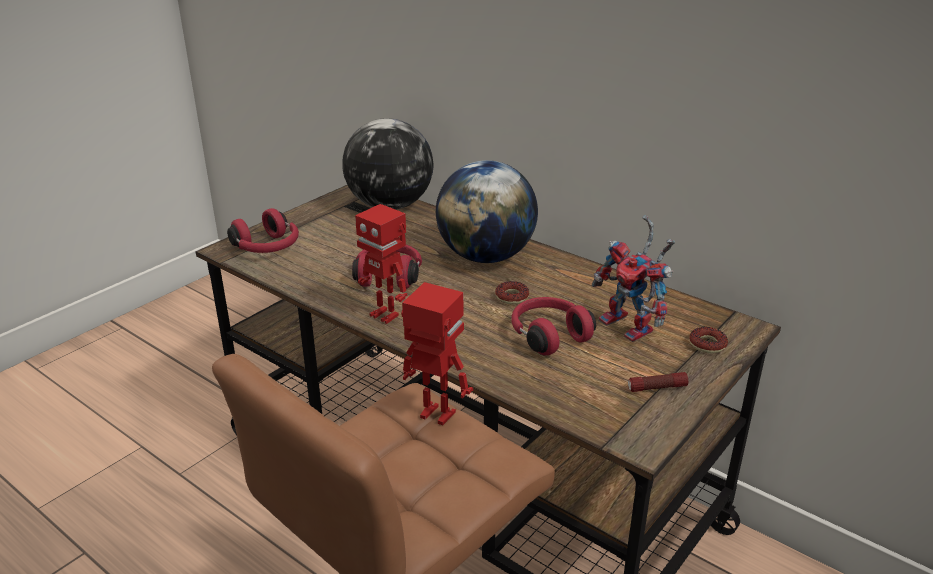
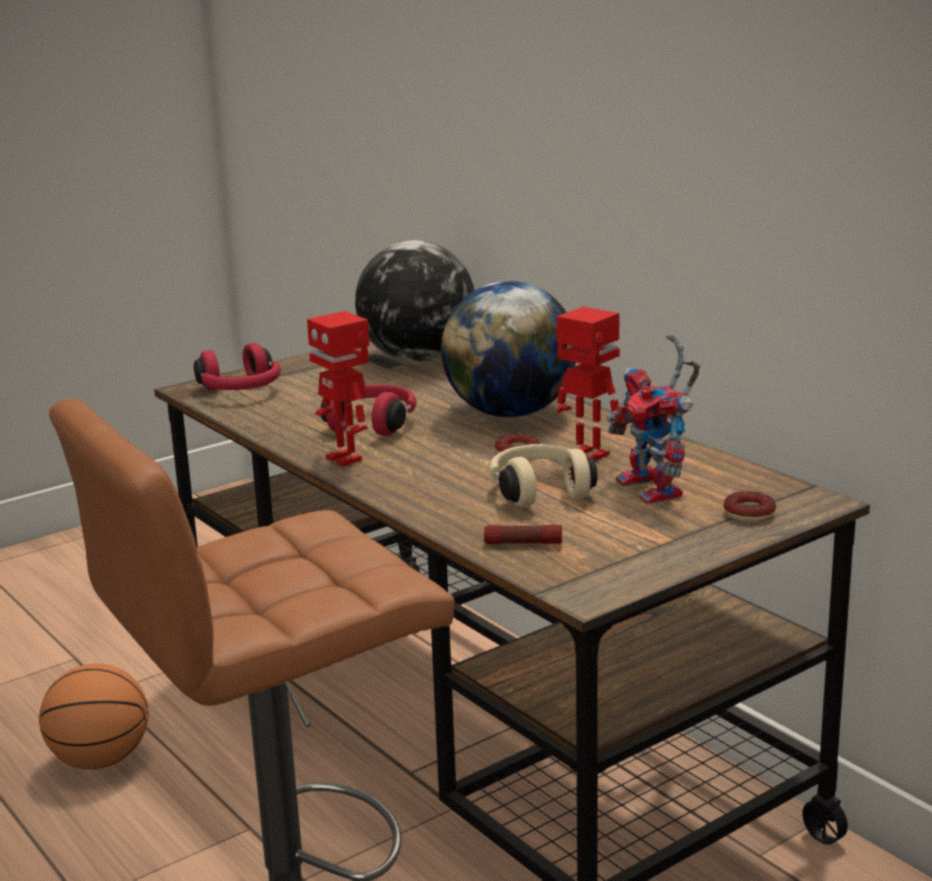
camera: 15 degrees right, 10 degrees down
(194, 540) = (101, 760): none -> basketball
(436, 415) = (335, 536): toy robot -> toy robot (588, 455)
(548, 335) = (539, 490): red headphones -> beige headphones
(657, 388) = (647, 548): flashlight -> flashlight (523, 543)

